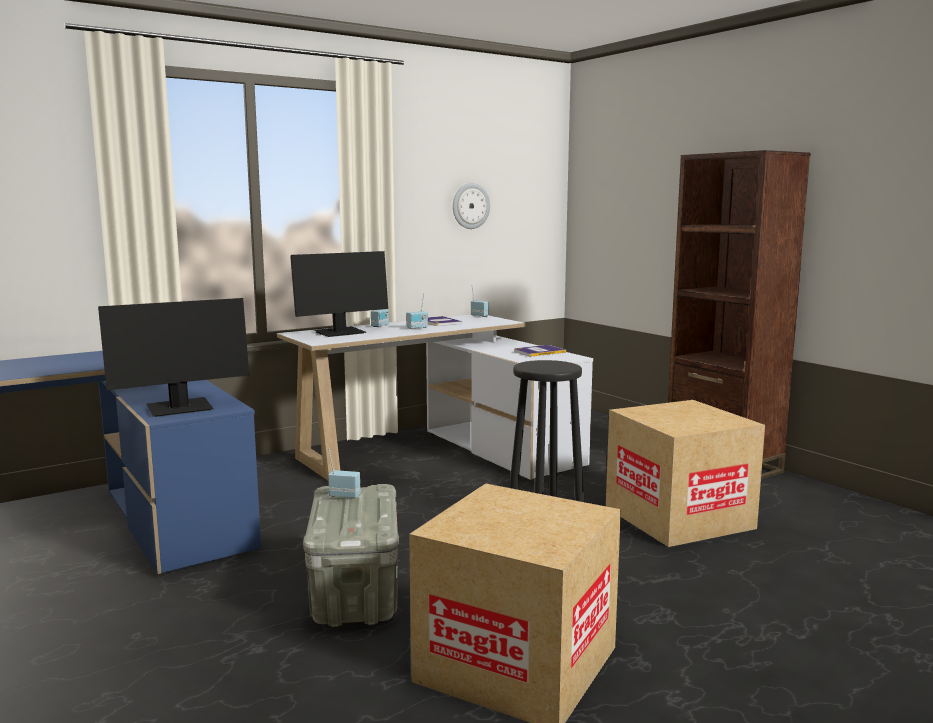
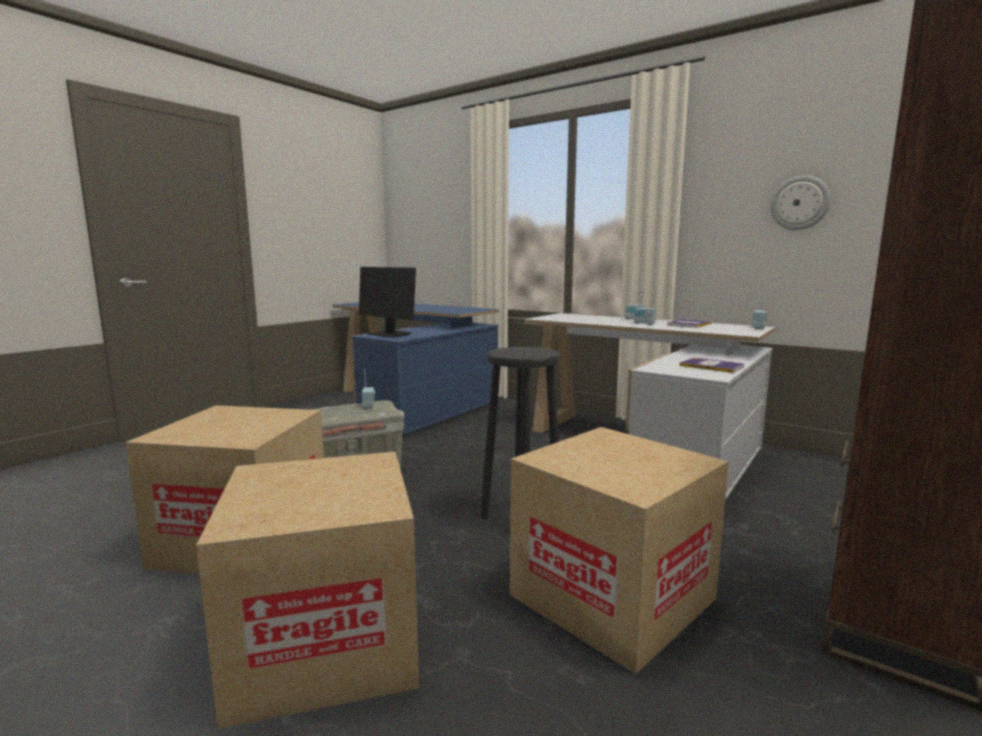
camera: 70 degrees right, 0 degrees up
(340, 333) = (583, 317): monitor -> none
(719, 619) = (325, 643): none -> cardboard box

